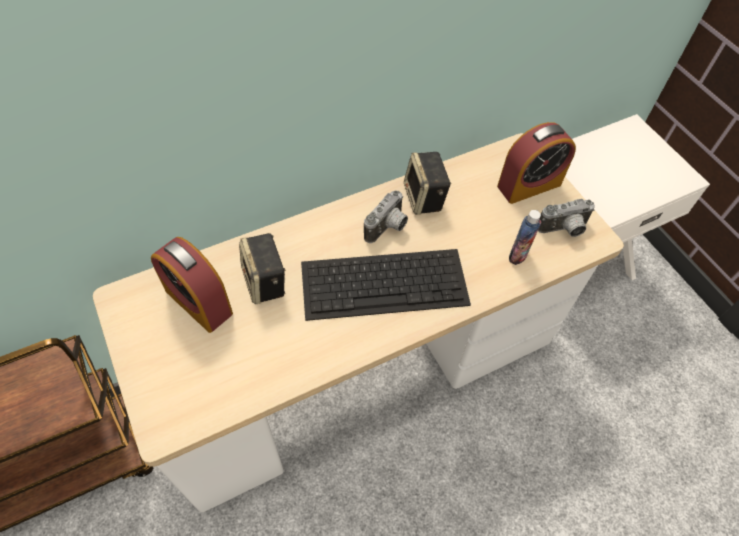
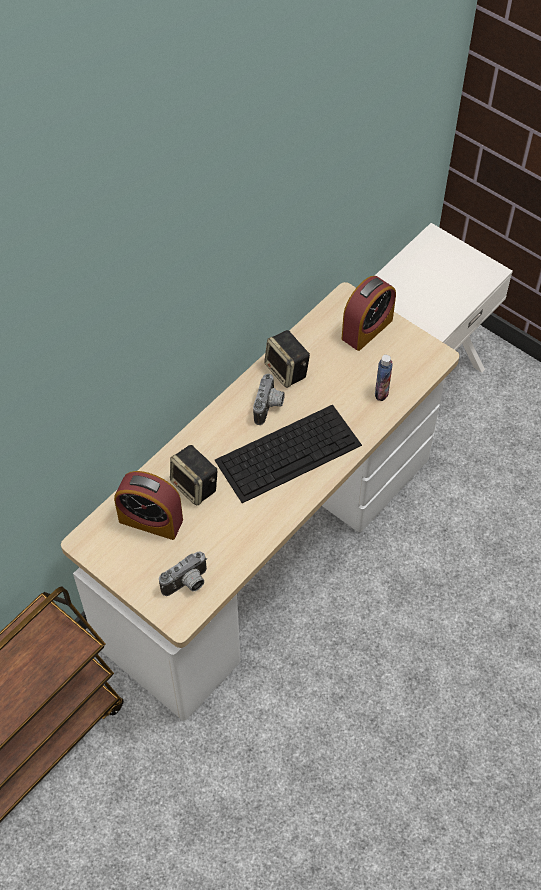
camera: 20 degrees left, 0 degrees up
(564, 230) = (409, 358): camera -> camera (187, 584)

